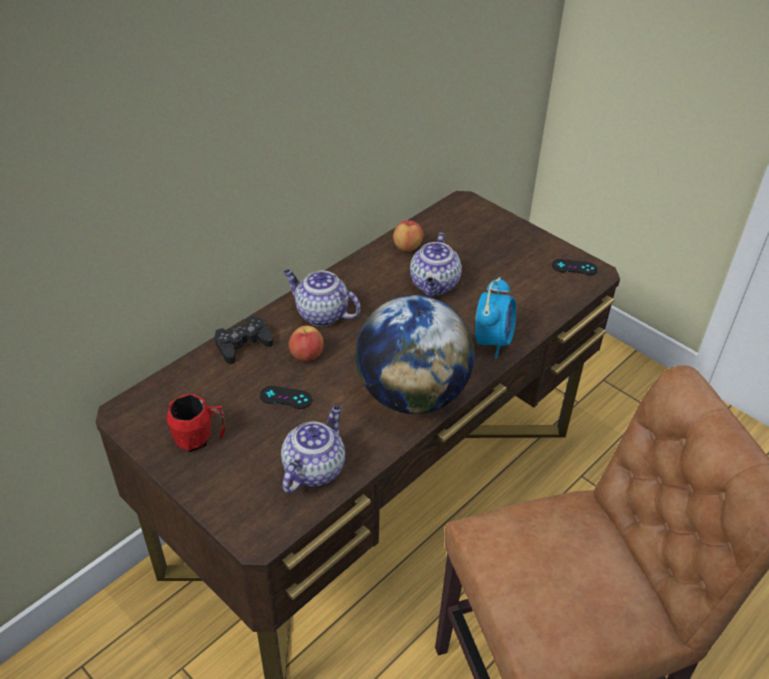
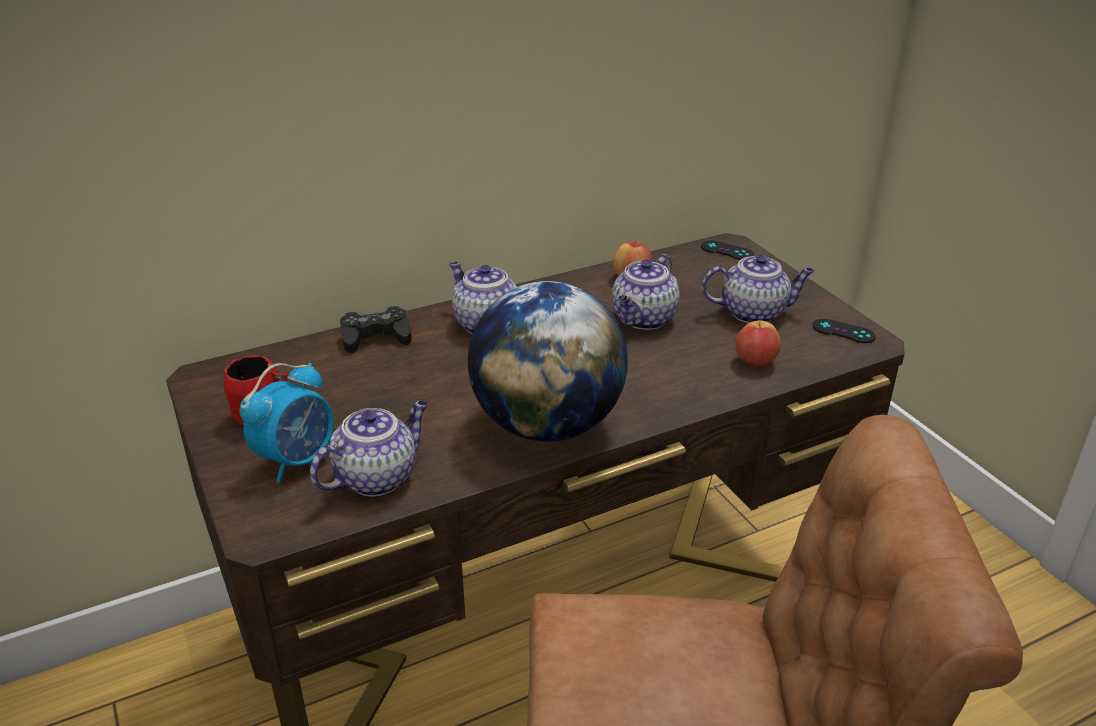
camera: 20 degrees right, 10 degrees down
(286, 397) = (390, 398): black game controller -> black game controller (727, 251)
(307, 355) = (442, 361): apple -> apple (755, 361)
(493, 341) = (687, 389): alarm clock -> alarm clock (297, 459)
(508, 262) = (754, 312): none -> teapot

